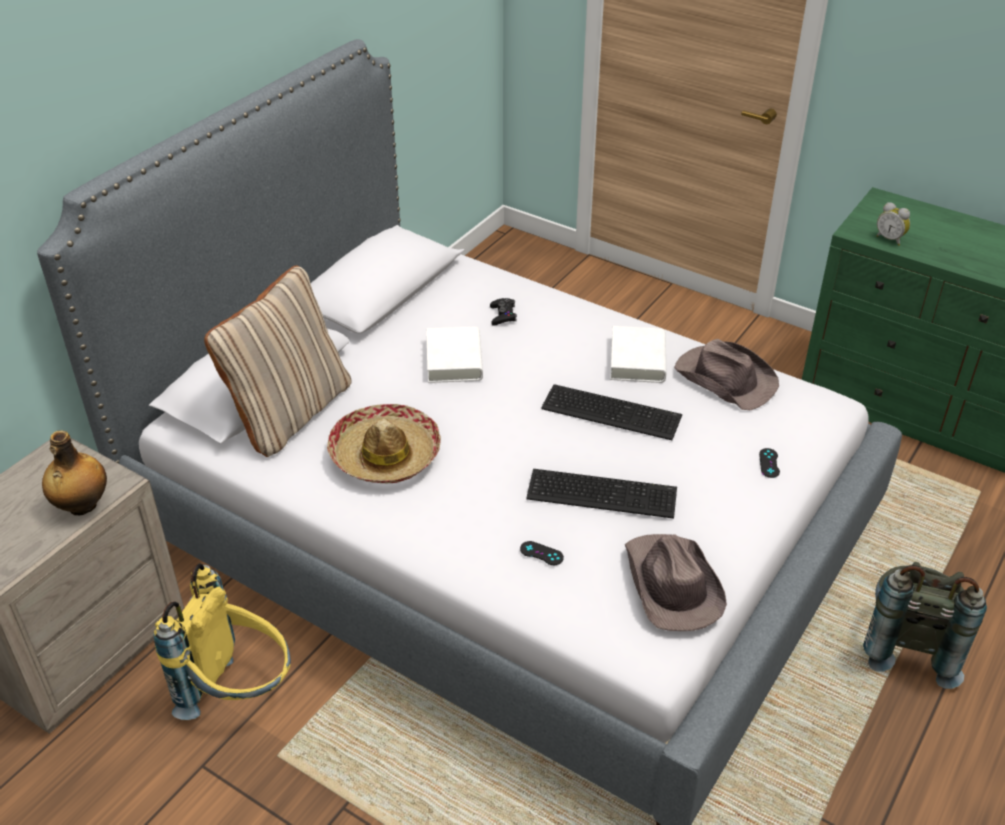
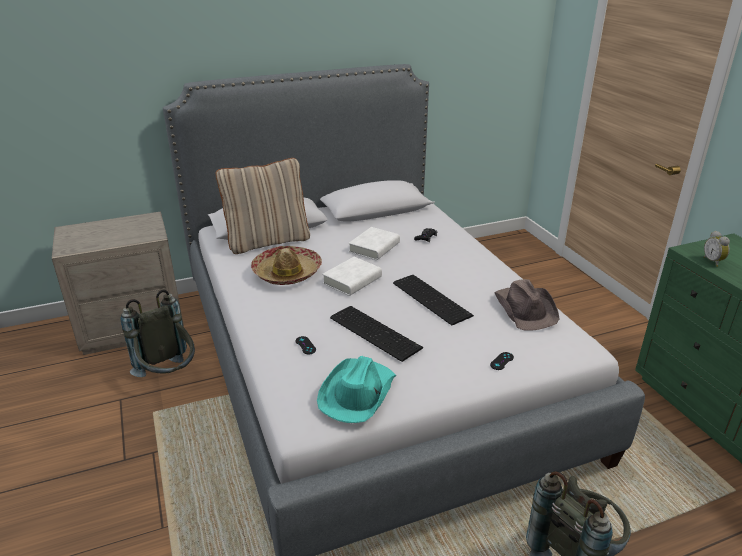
camera: 35 degrees right, 10 degrees down
(82, 506) = (130, 239): bottle -> none
(239, 692) = (169, 377): yellow backpack -> grey backpack
(637, 360) = (479, 281): white book -> white book (352, 280)
(671, 585) = (357, 393): brown hat -> turquoise hat

